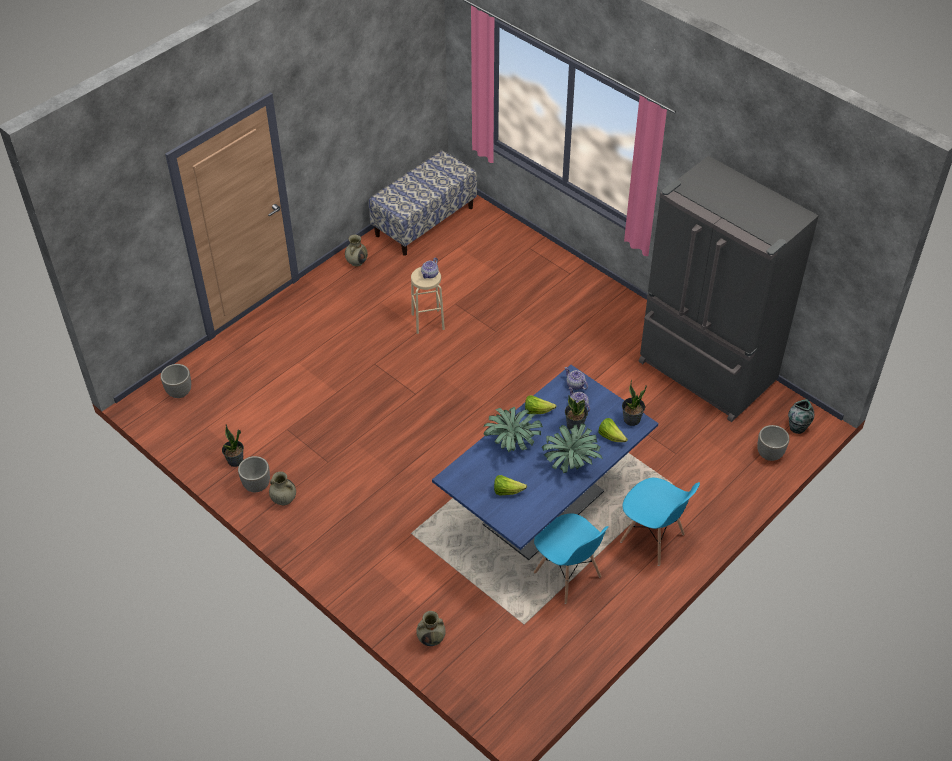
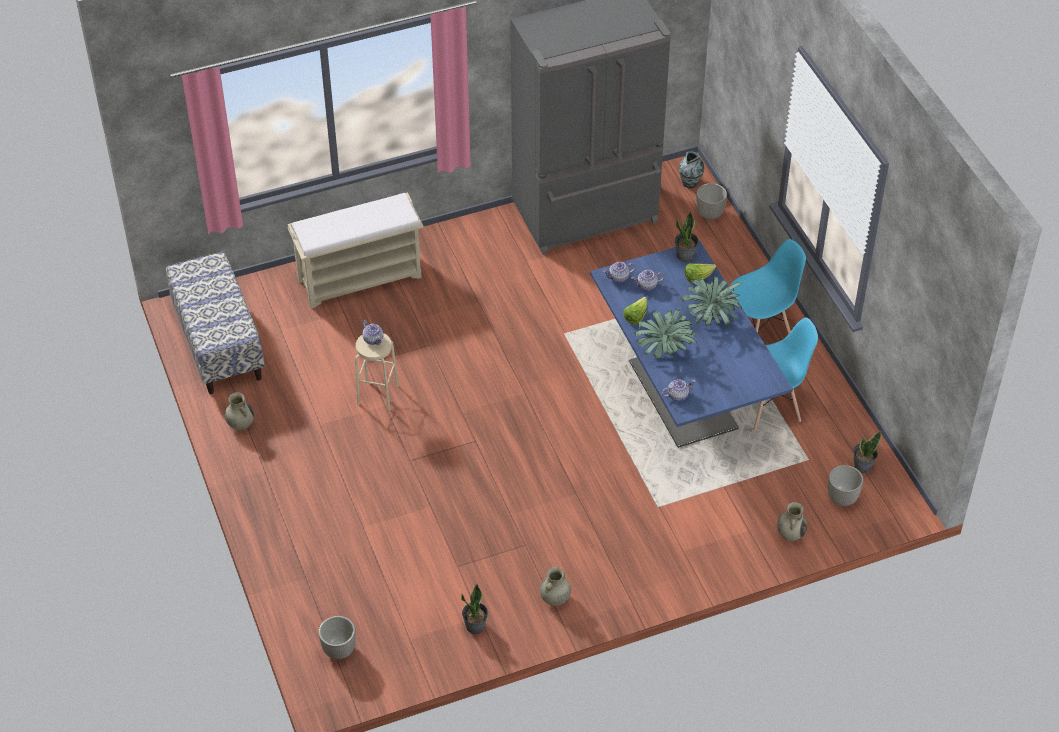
camera: 65 degrees left, 0 degrees up
(257, 486) = (522, 616): planter -> planter (842, 498)
(464, 468) = (678, 395): none -> teapot
(507, 491) = (722, 374): lettuce -> none
(538, 268) = (360, 278): none -> beige bench
(575, 425) = (669, 297): potted plant -> potted plant (862, 466)

